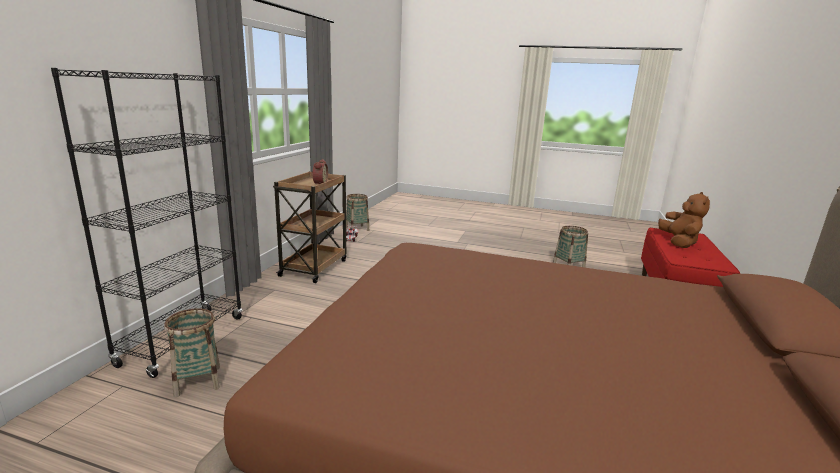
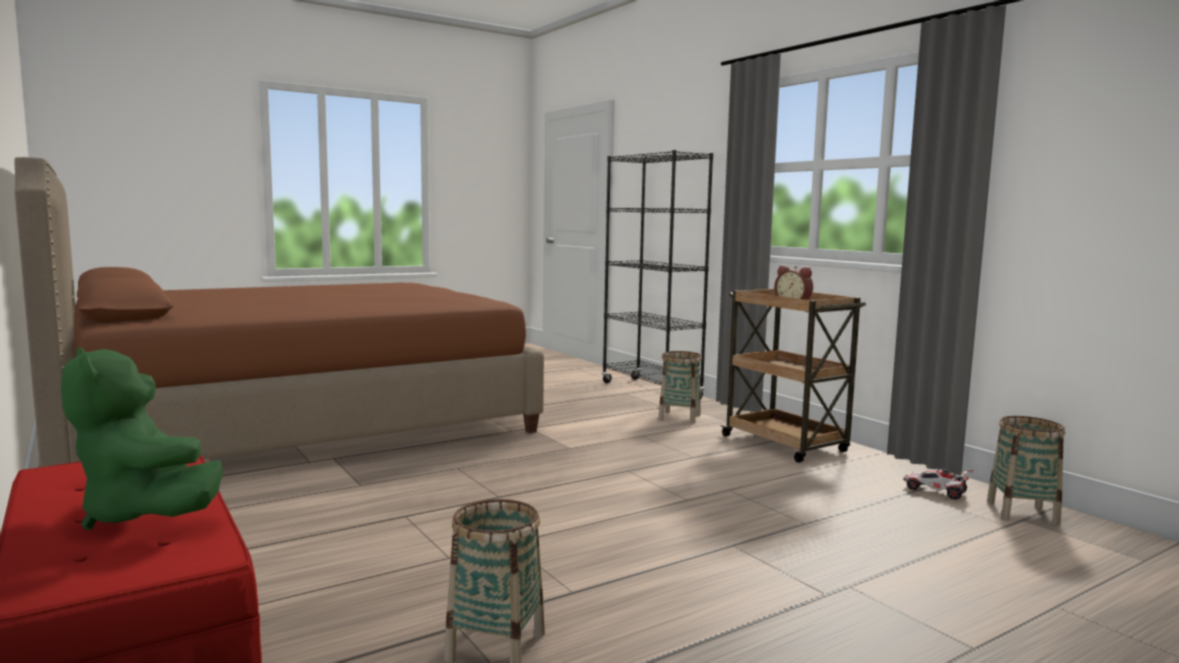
camera: 130 degrees right, 10 degrees down
(197, 381) = (582, 388): basket -> basket (679, 417)
(679, 242) = (145, 515): brown plush toy -> green plush toy

